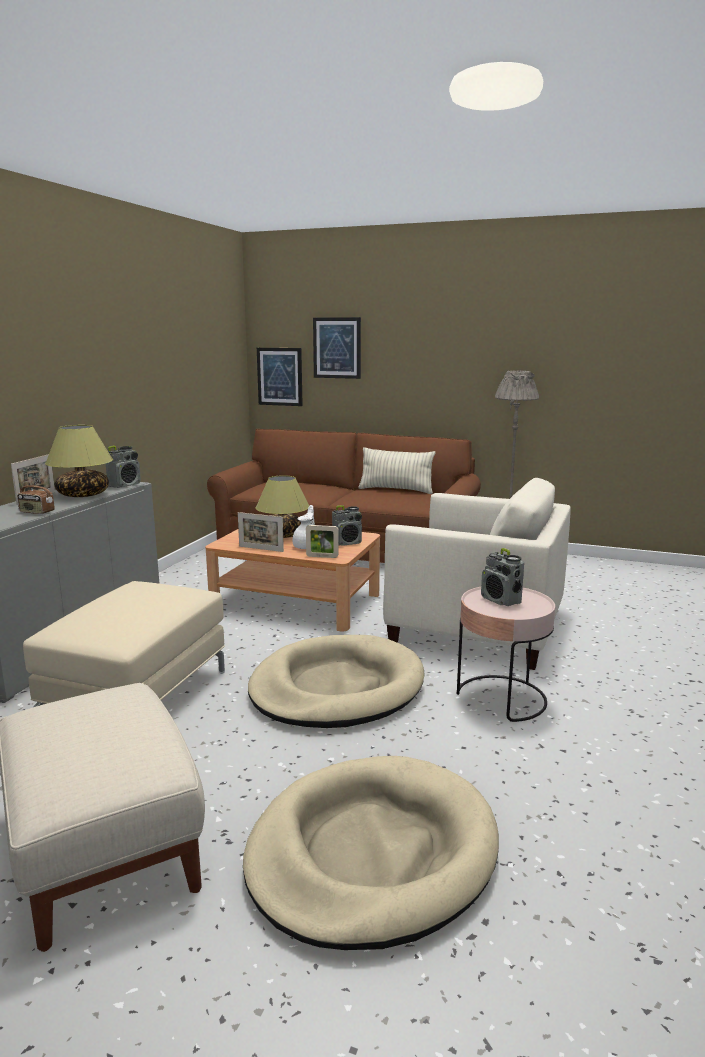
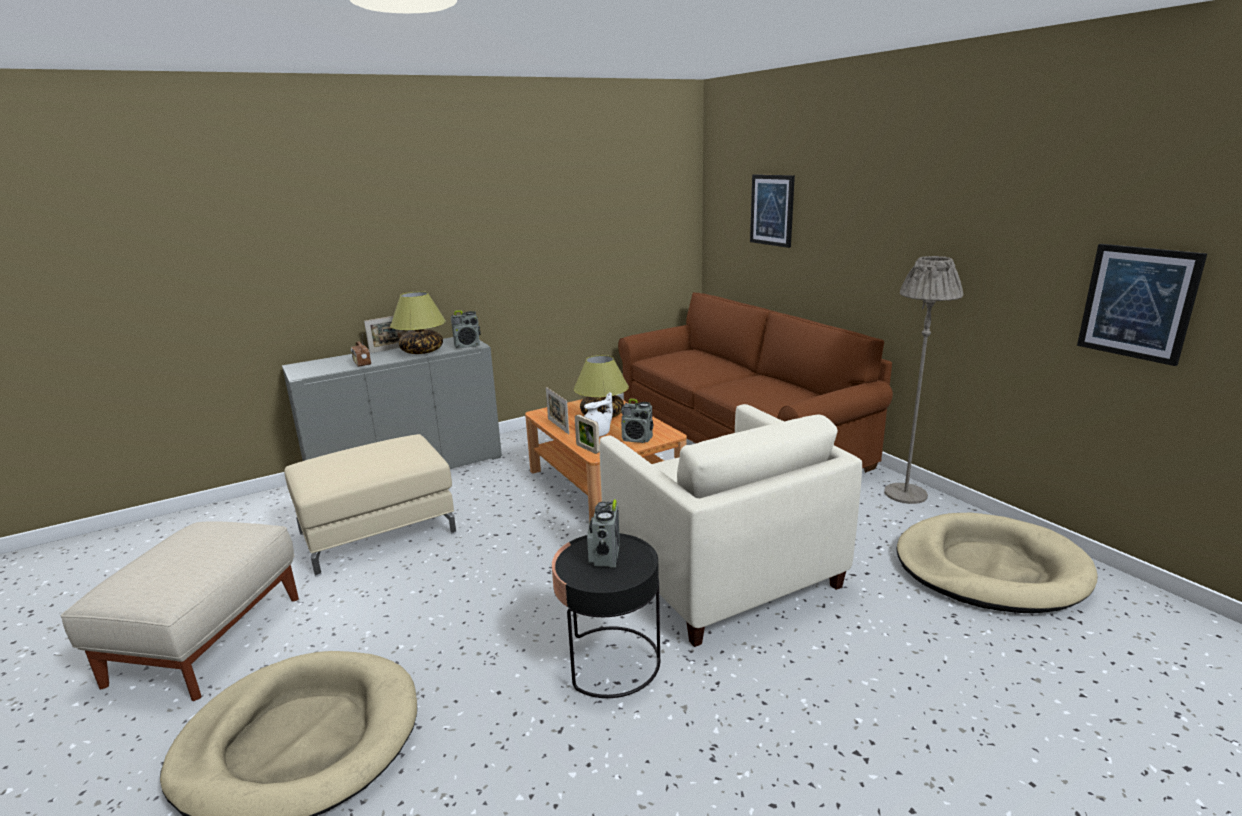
camera: 40 degrees right, 5 degrees up
(280, 376) = (725, 238): picture -> picture (1138, 302)
(336, 688) = (502, 583): beige dog bed -> beige dog bed (989, 569)
(396, 490) = (790, 384): pillow -> none
(501, 698) = (610, 661): pink side table -> black side table

